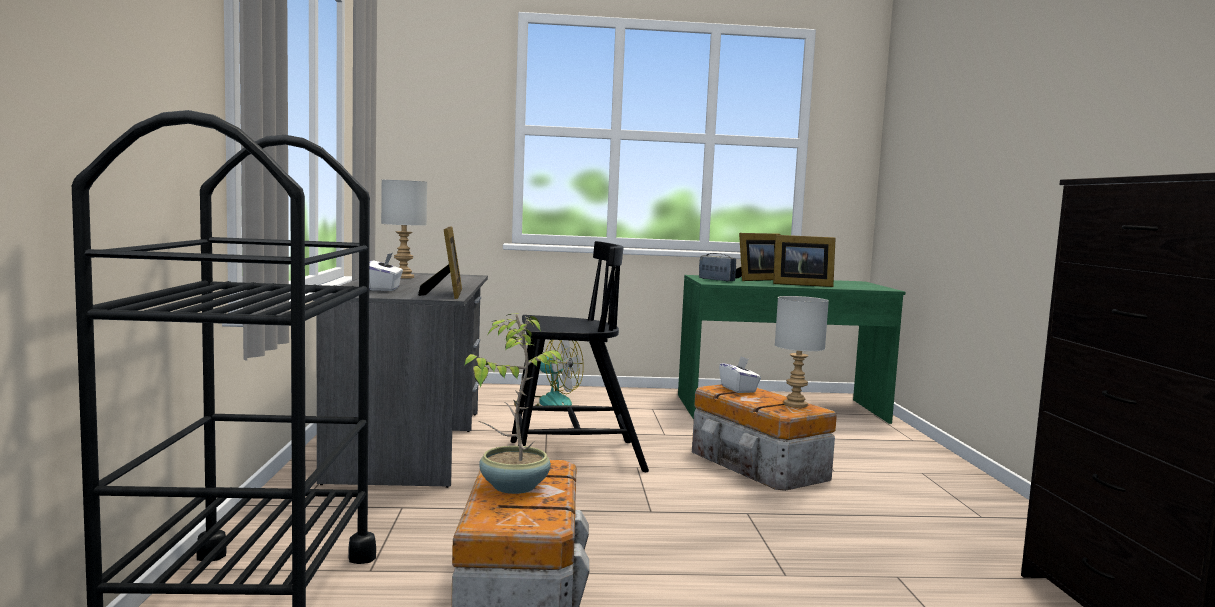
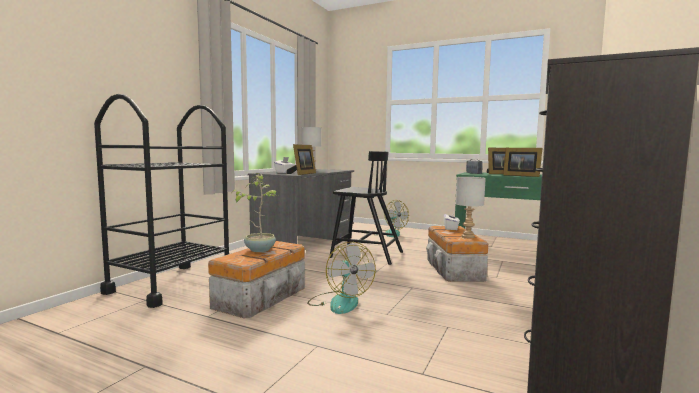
camera: 30 degrees right, 0 degrees up
(678, 569) = (339, 302): none -> fan

